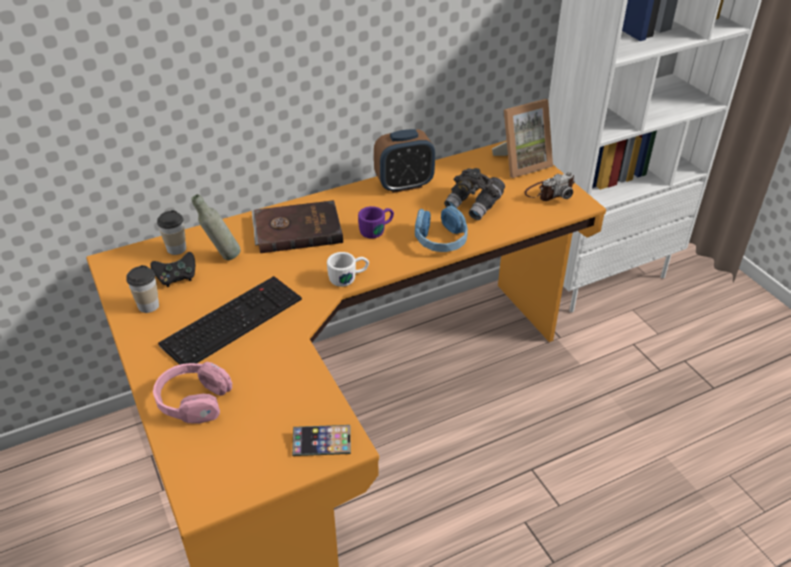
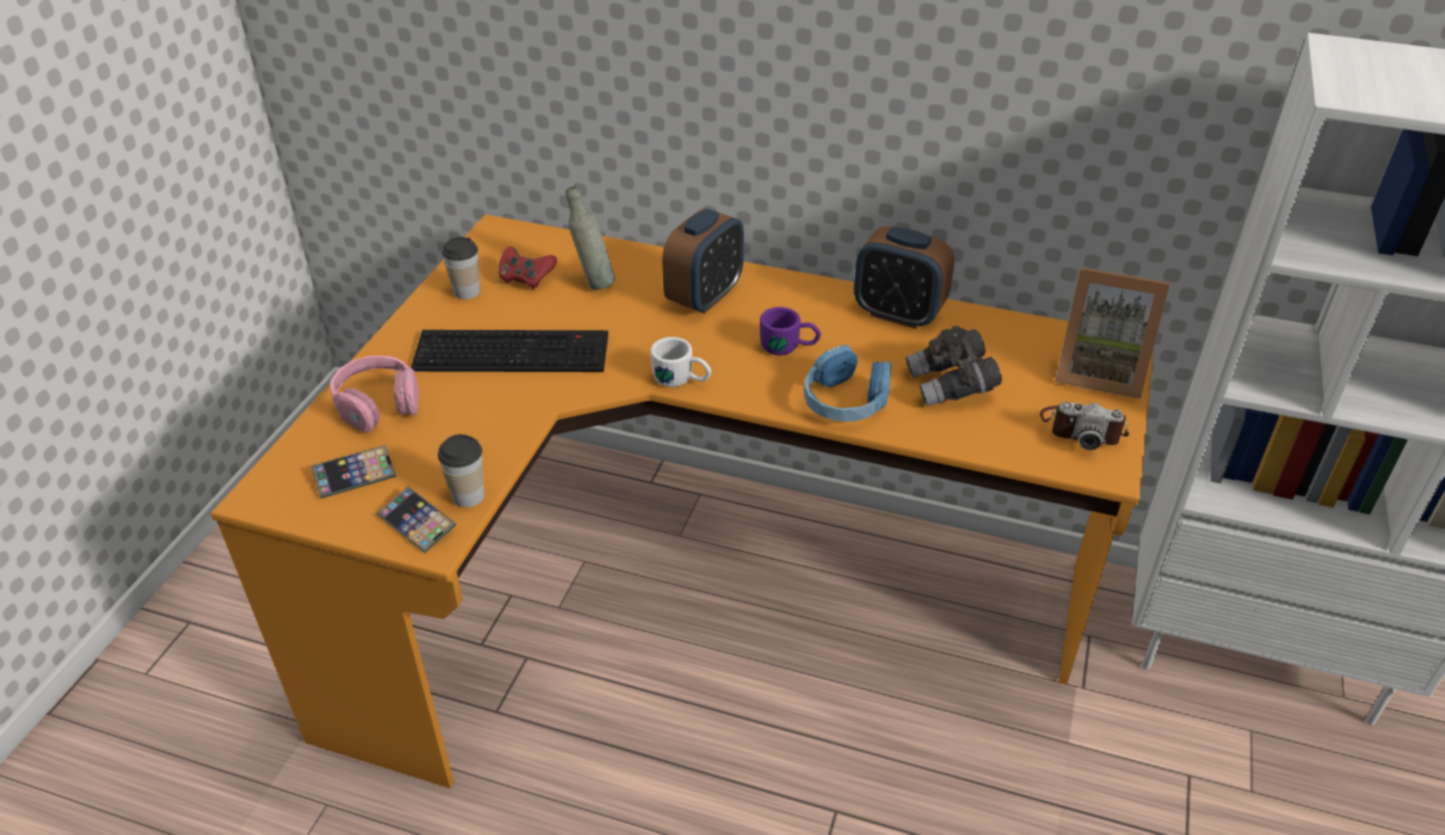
camera: 45 degrees right, 0 degrees up
(176, 249) = (565, 250): cup -> cup (468, 495)
(176, 278) = (526, 279): black game controller -> red game controller
(244, 447) = (355, 476): none -> phone
(297, 229) = (704, 297): brown book -> alarm clock

